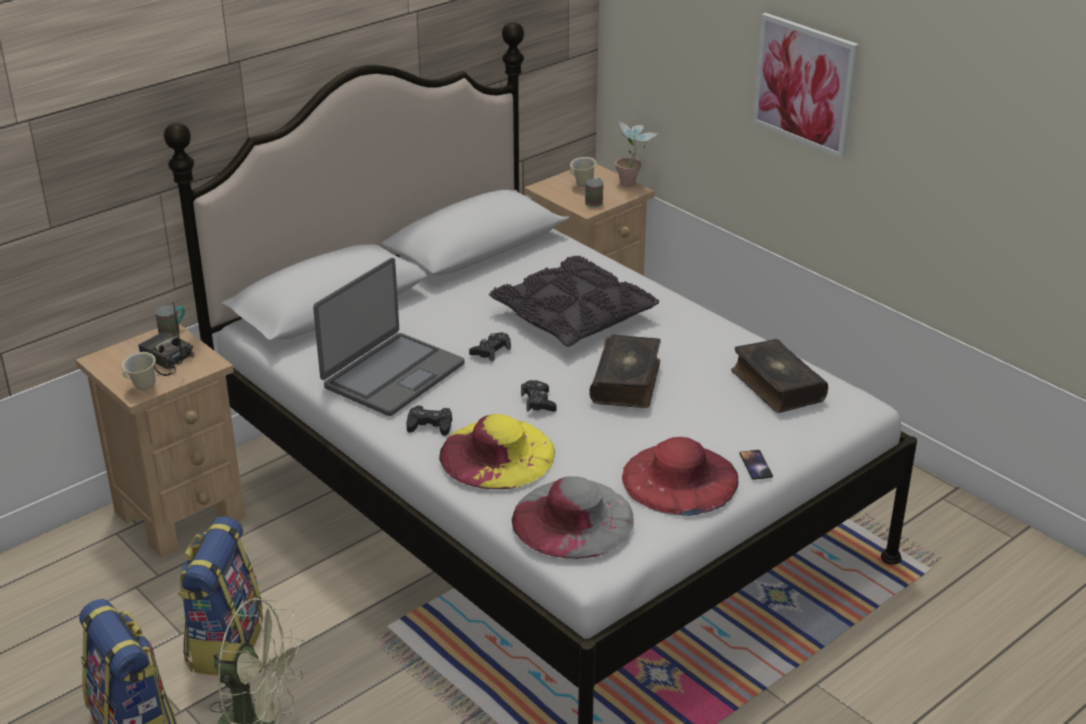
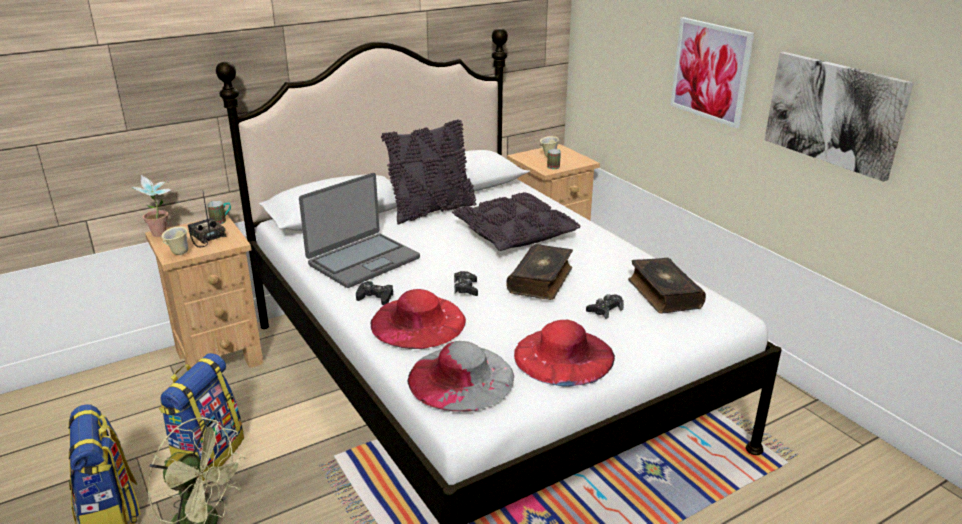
camera: 10 degrees right, 5 degrees down
(452, 288) = (432, 210): none -> black pillow
(490, 351) = (443, 251): black game controller -> black game controller (605, 310)
(497, 454) = (418, 322): yellow hat -> red hat
(632, 185) = (584, 158): potted plant -> potted plant (161, 235)
(755, 465) = (632, 352): phone -> none
(960, 149) = (834, 113): none -> picture

